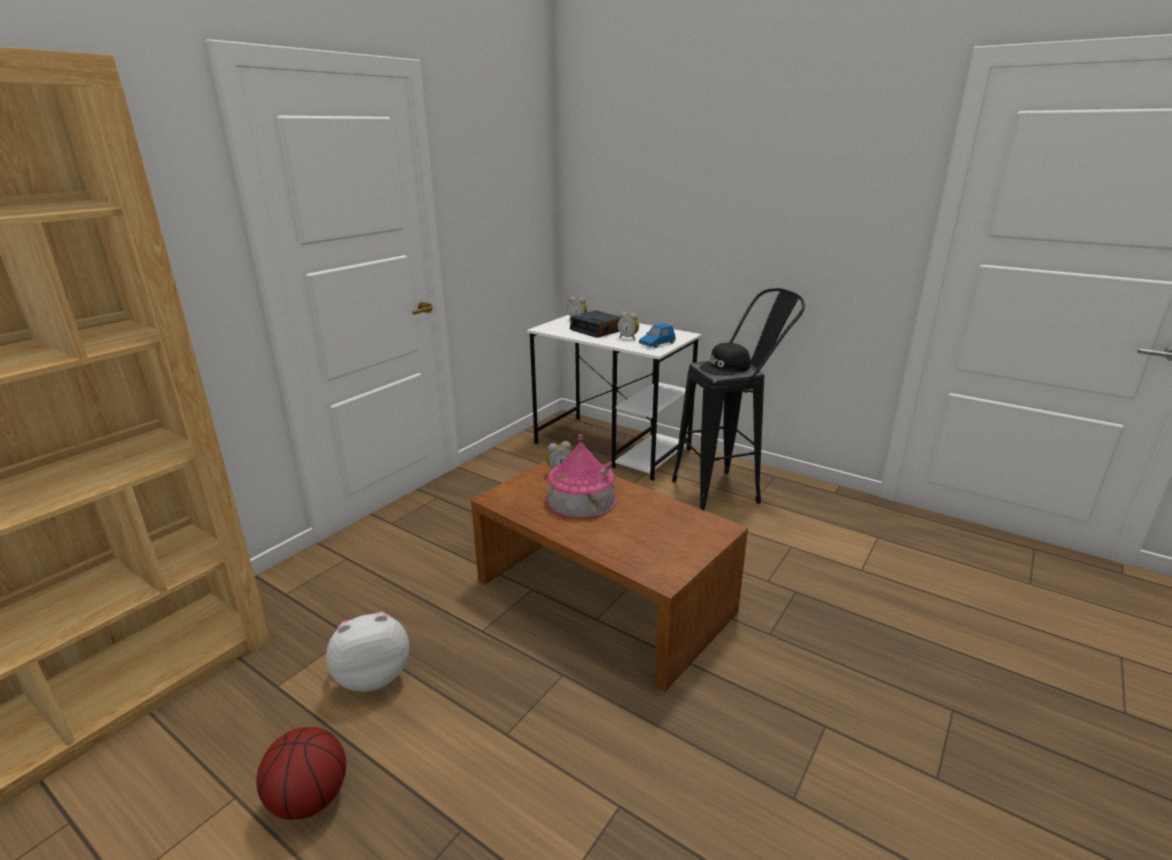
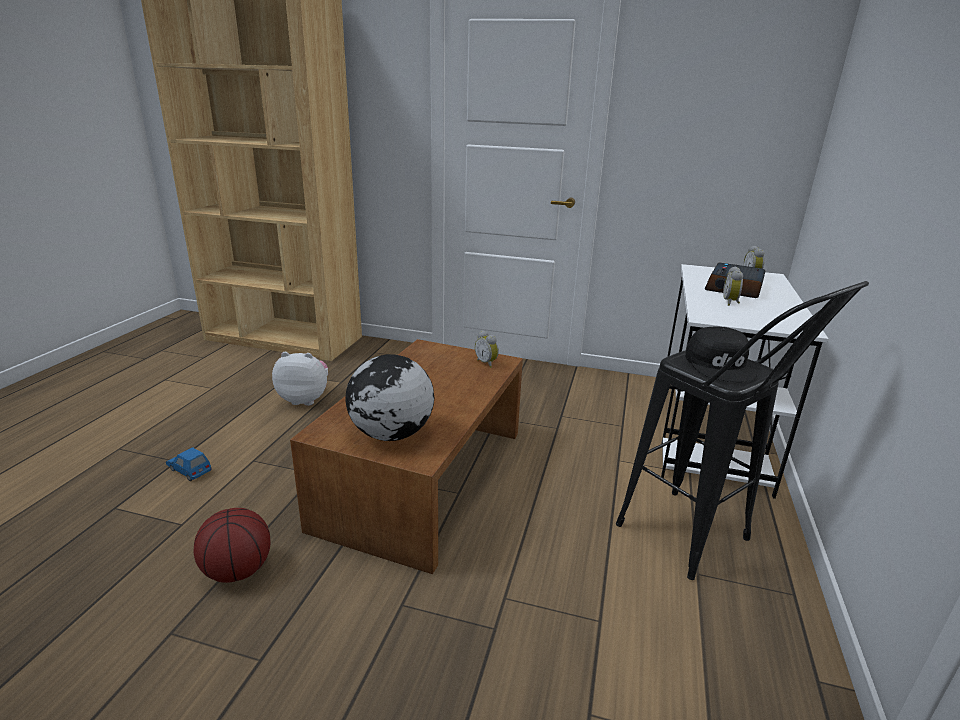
camera: 70 degrees right, 0 degrees up
(309, 798) = (207, 407): basketball -> basketball (238, 570)
(373, 675) = (305, 399): plush toy -> plush toy turned 45 degrees counterclockwise
(581, 499) = (441, 379): toy house -> none
(657, 344) = (733, 317): blue toy car -> blue toy car (189, 470)
(679, 538) = (390, 434): none -> globe
(725, 367) = (720, 365): black cap -> black cap turned 135 degrees counterclockwise

